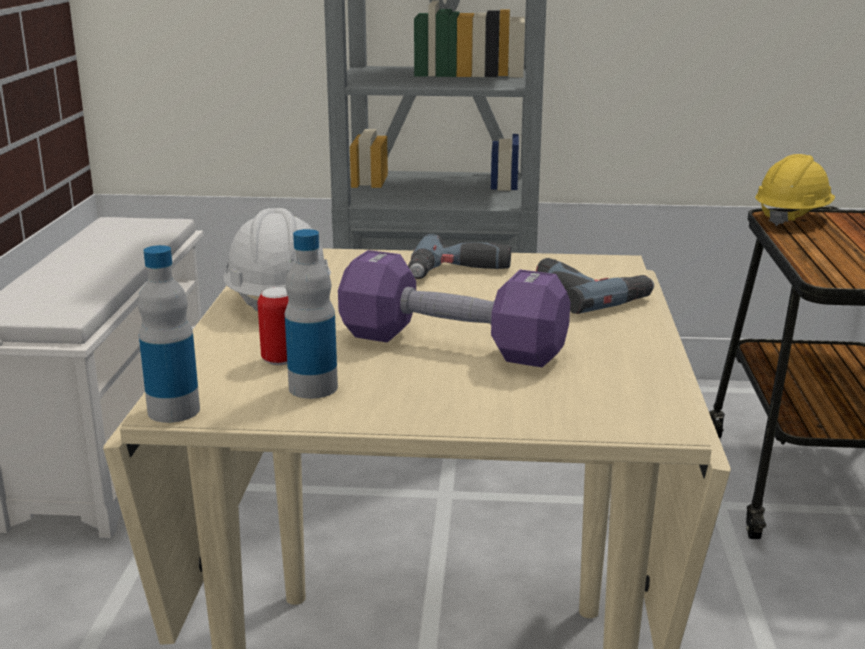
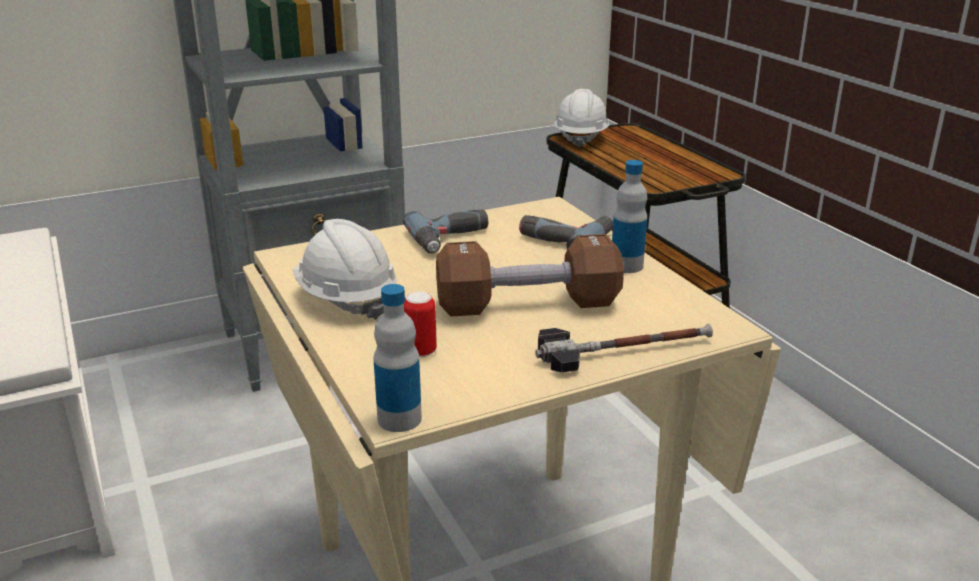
camera: 30 degrees left, 5 degrees up
(313, 387) = (477, 367): bottle -> bottle (626, 266)
(451, 345) = (528, 305): purple dumbbell -> brown dumbbell
(496, 412) = (624, 350): none -> hammer
(792, 217) = (580, 137): yellow hard hat -> white hard hat

